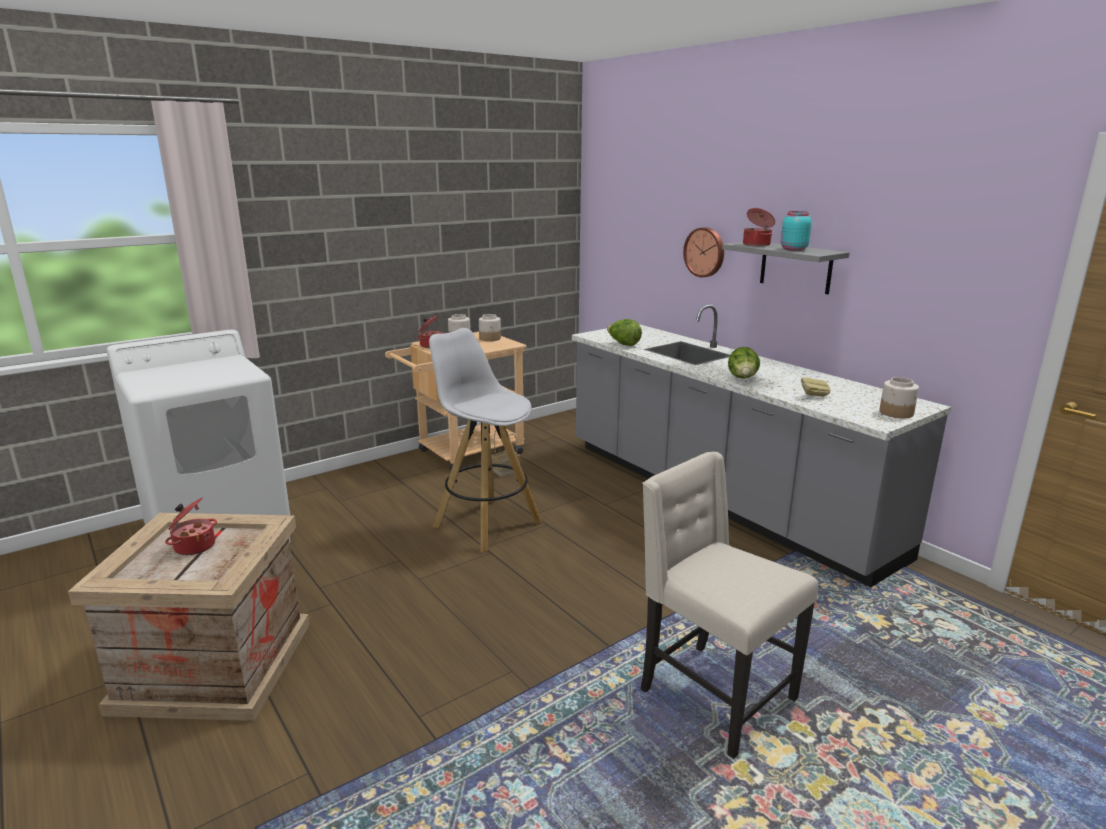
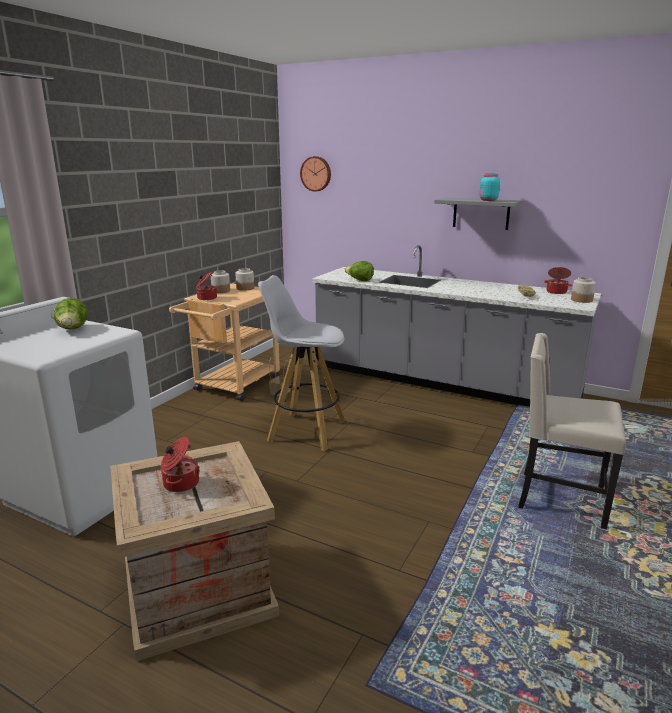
camera: 25 degrees left, 0 degrees up
(705, 252) = (404, 208): wall clock -> wall clock (316, 173)
(743, 379) = (470, 292): lettuce -> lettuce (73, 330)
(757, 245) = (458, 199): cooking pot -> cooking pot (556, 292)

